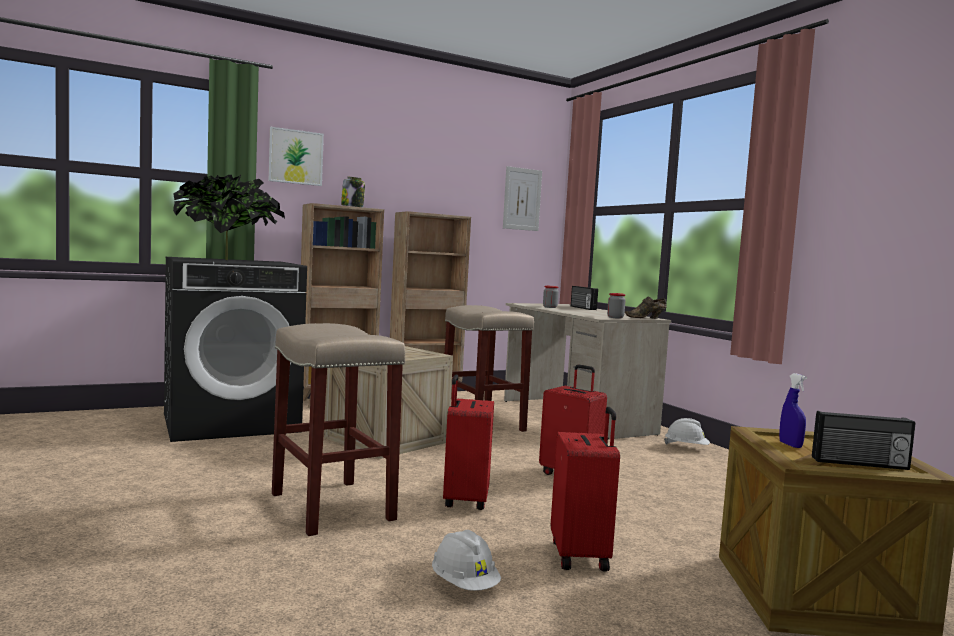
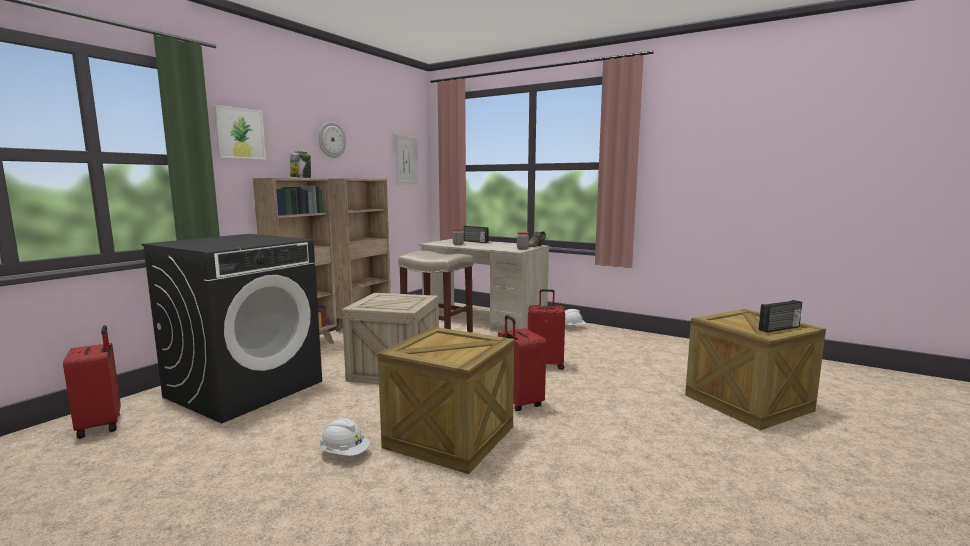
camera: 30 degrees left, 5 degrees up
(229, 260) = (222, 240): potted plant -> none
(333, 507) = (450, 437): beige stool -> crate
(411, 168) = (331, 140): none -> wall clock
(464, 585) = (610, 462): white hard hat -> white hard hat (344, 453)
(581, 555) = (631, 418): red suitcase -> red suitcase (101, 425)
(790, 445) = (733, 324): blue spray bottle -> none

